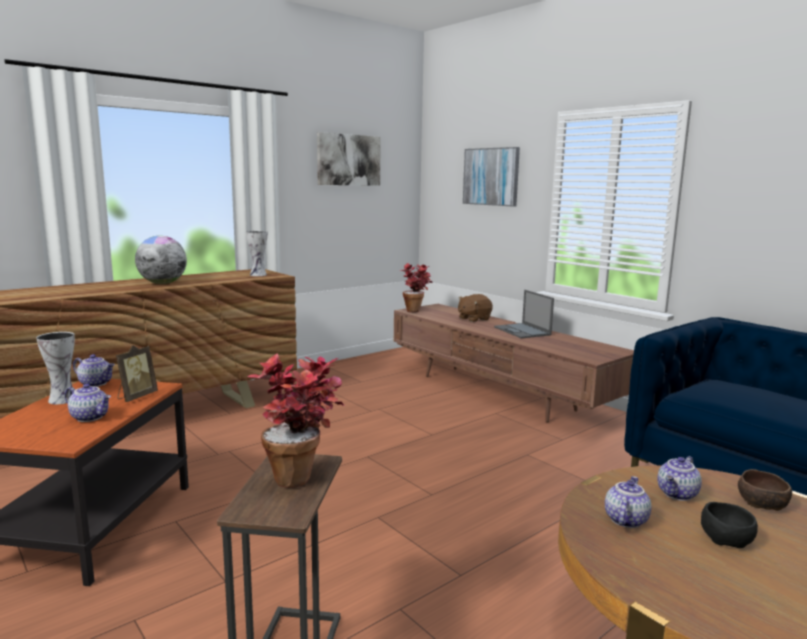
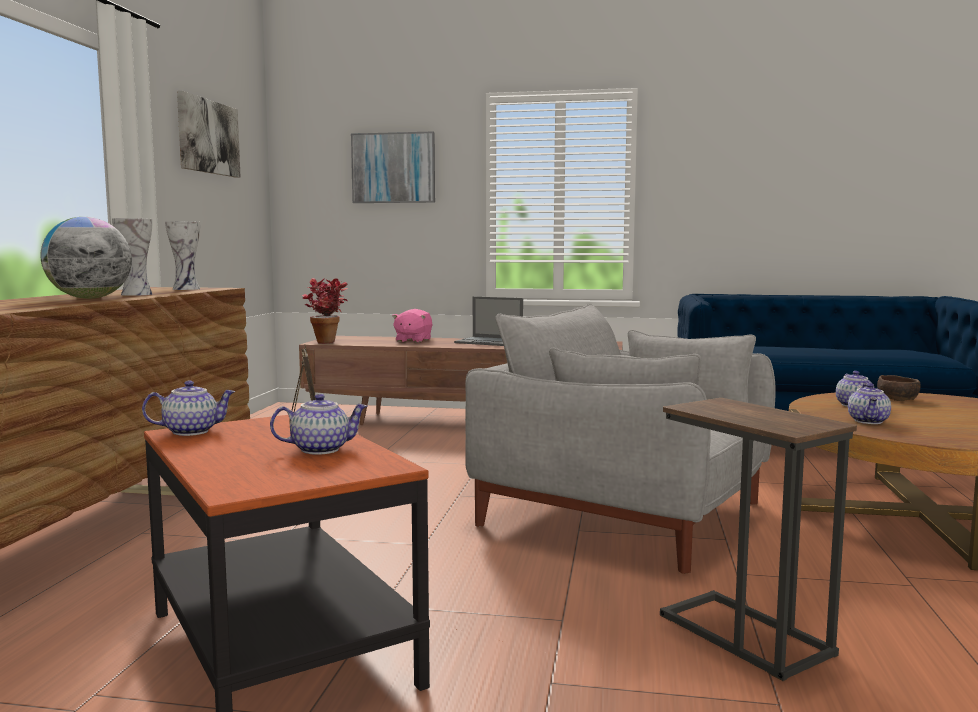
camera: 40 degrees left, 5 degrees down
(63, 399) = (206, 448): vase -> vase (136, 294)
(304, 476) = (746, 409): potted plant -> none
(435, 517) = (623, 514): none -> grey armchair
(473, 319) = (413, 340): brown plush toy -> pink plush toy
(624, 519) = (869, 421): teapot -> teapot turned 150 degrees counterclockwise
(727, 538) = (930, 415): black bowl -> none

